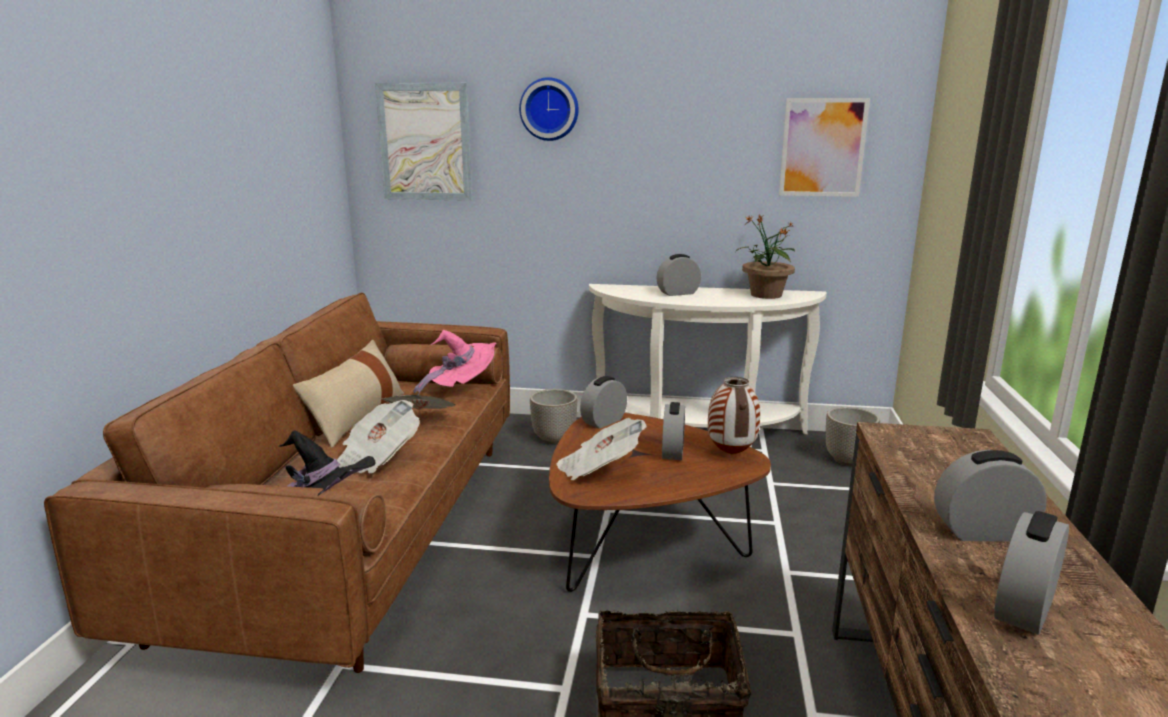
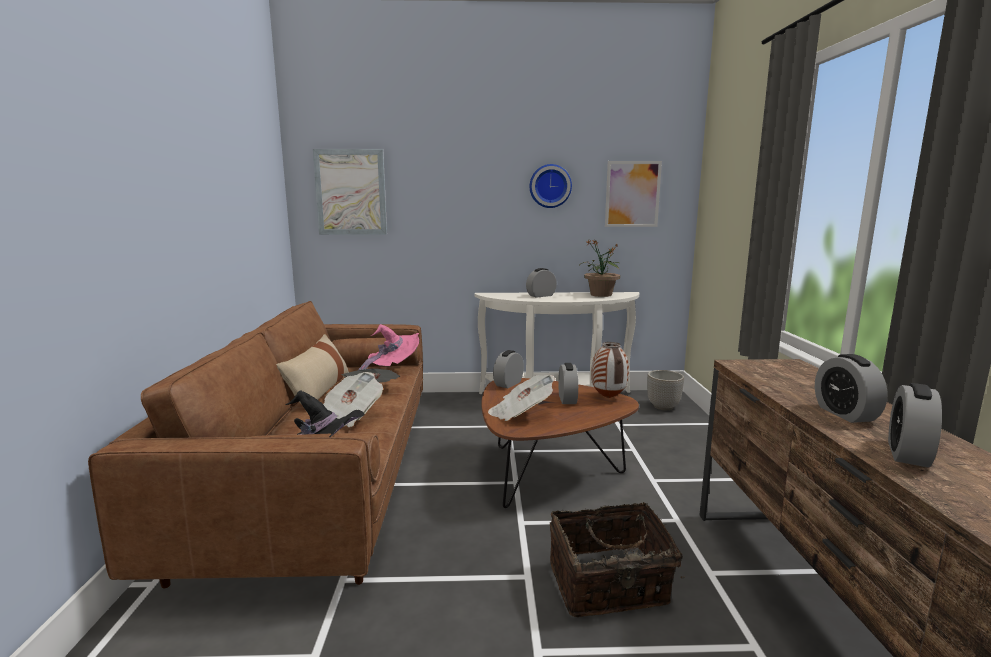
camera: 10 degrees left, 5 degrees down
(549, 109) = (444, 168): wall clock -> wall clock (550, 186)
(554, 439) = (455, 407): planter -> none
(983, 532) = (845, 414): alarm clock -> alarm clock turned 90 degrees counterclockwise

